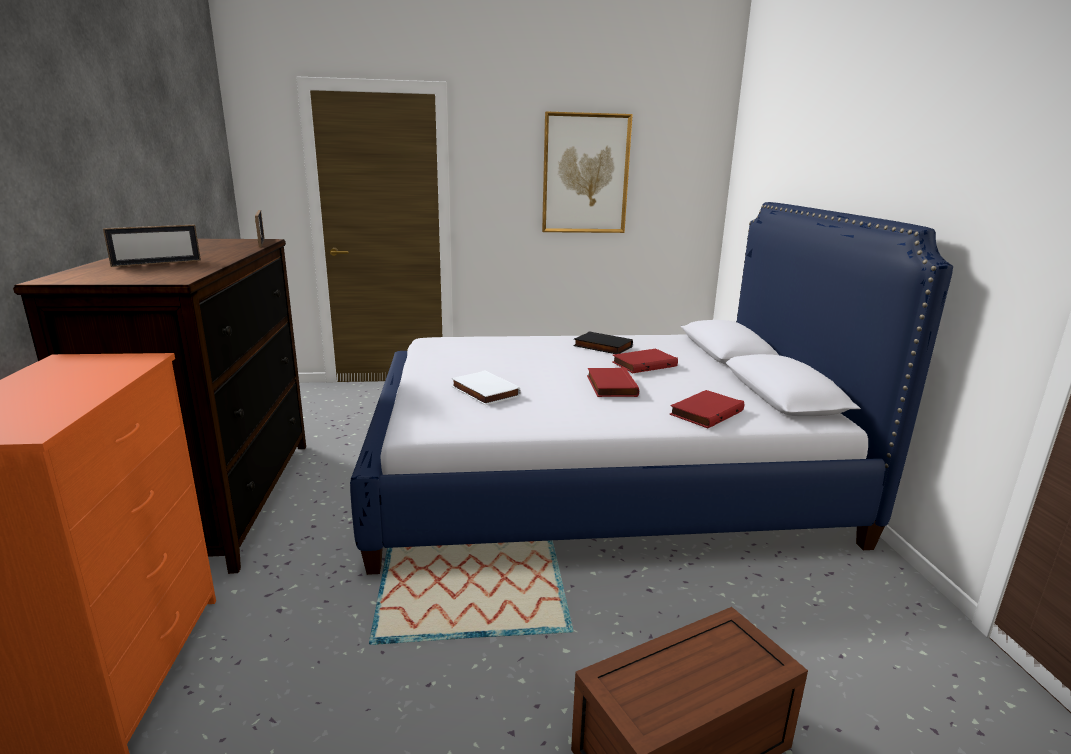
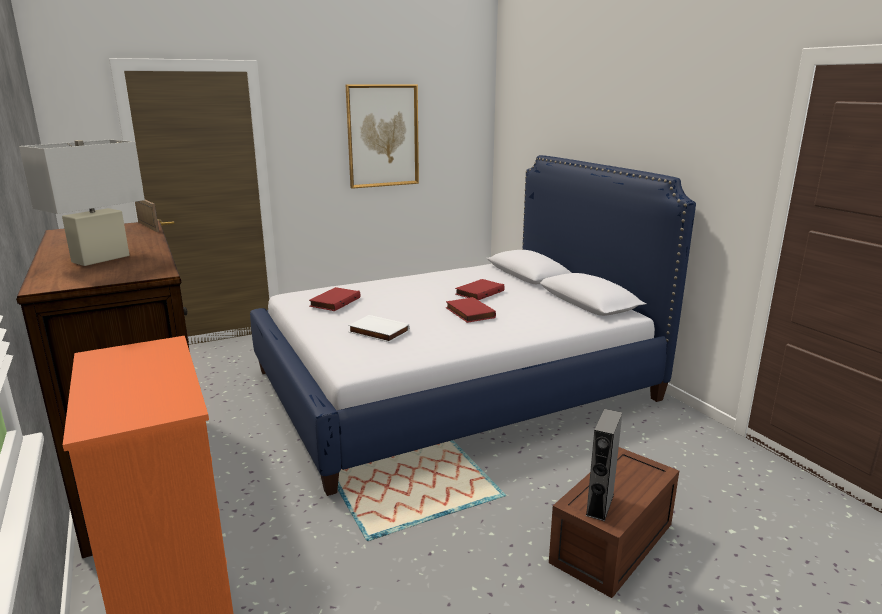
camera: 20 degrees left, 0 degrees up
(157, 263) = (101, 259): picture frame -> white table lamp
(601, 347) = (436, 282): black book -> none
(645, 691) = (600, 504): none -> grey speaker
(705, 412) = (548, 322): red book -> red book (334, 302)

